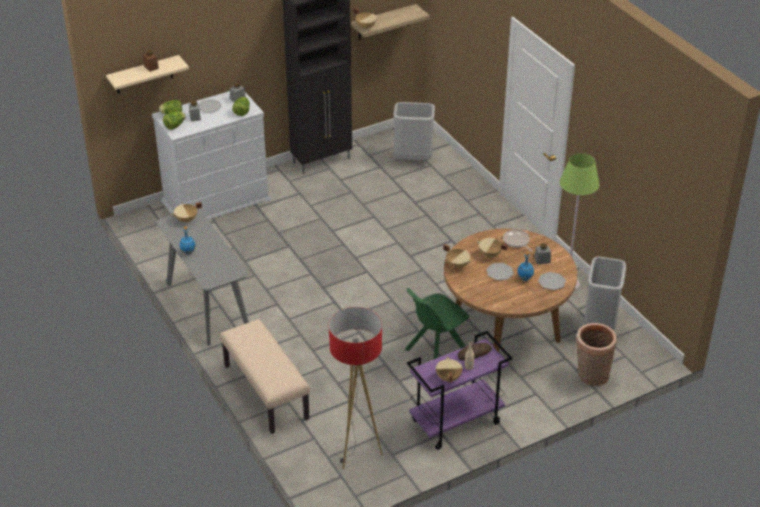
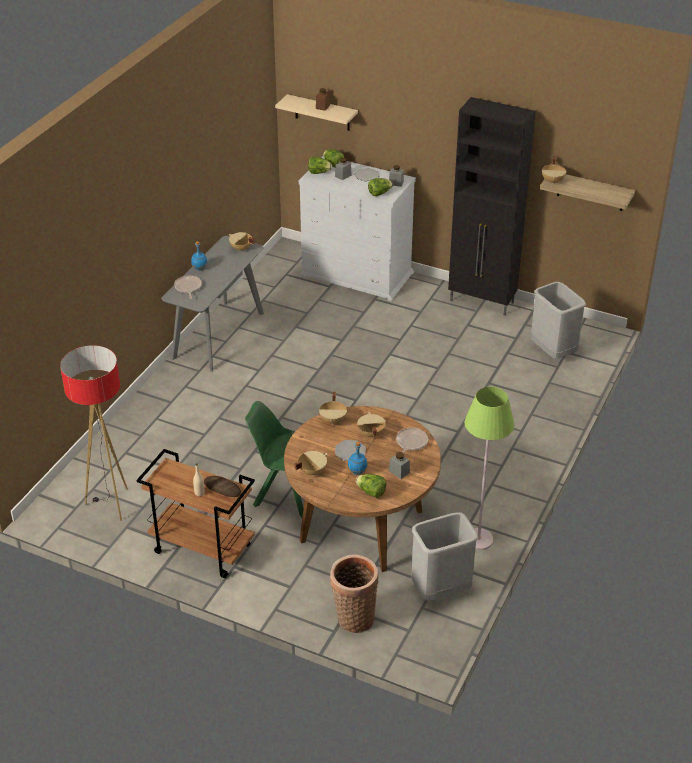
camera: 55 degrees right, 0 degrees up
(207, 269) = (188, 287): none -> frying pan
(265, 392) = (142, 416): beige bench -> none
(448, 378) = (172, 486): beige cooking pot -> beige cooking pot (312, 471)
(456, 423) = (201, 549): purple cart -> brown cart
(552, 282) = (371, 492): plate -> lettuce

